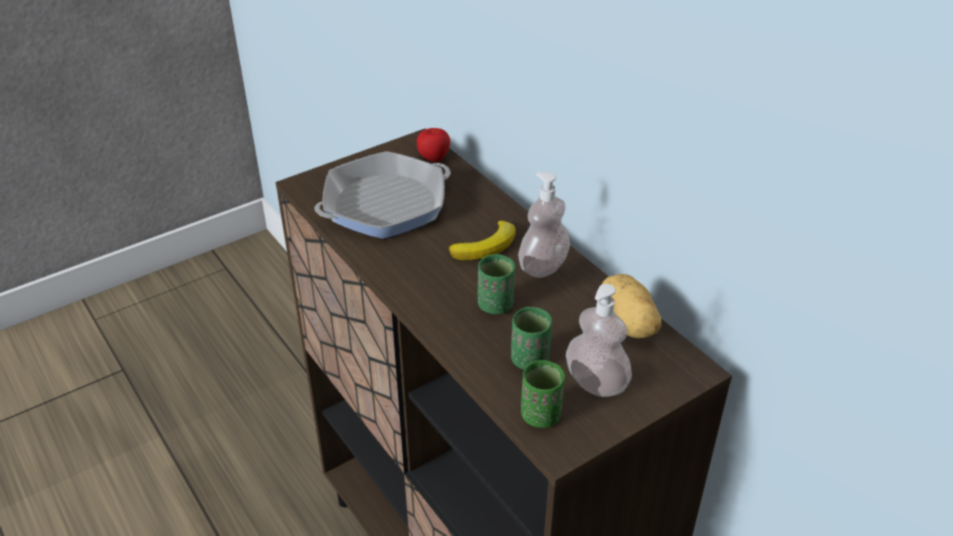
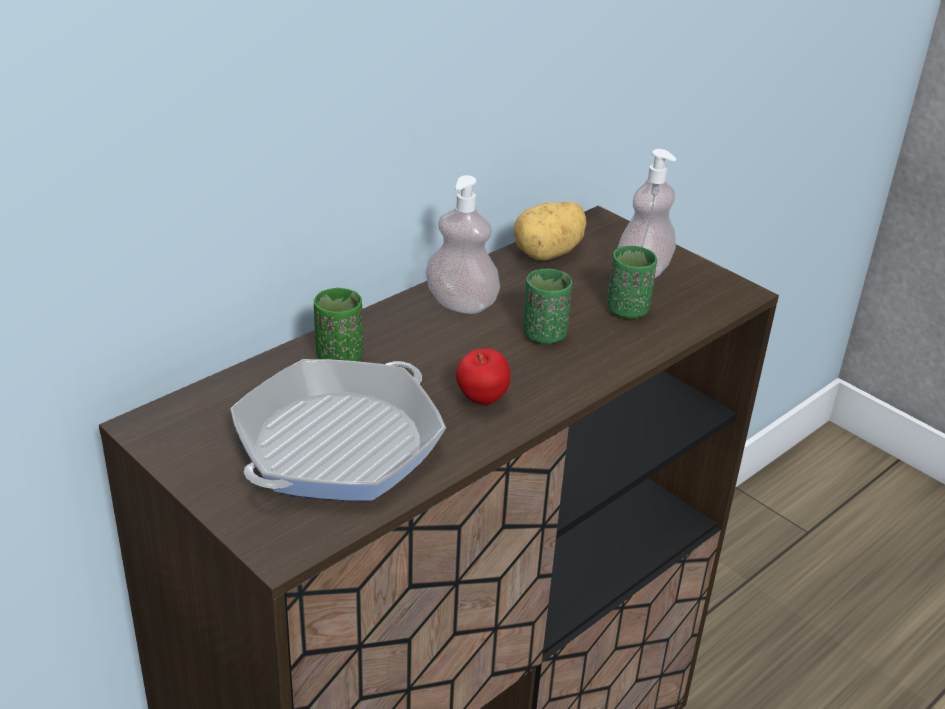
camera: 100 degrees left, 5 degrees down
(385, 204) = (338, 444): frying pan -> frying pan turned 75 degrees clockwise
(434, 159) = (204, 405): apple -> apple (481, 400)
(487, 246) = (428, 345): banana -> none
(541, 415) = (704, 302): green cup -> green cup (339, 356)

